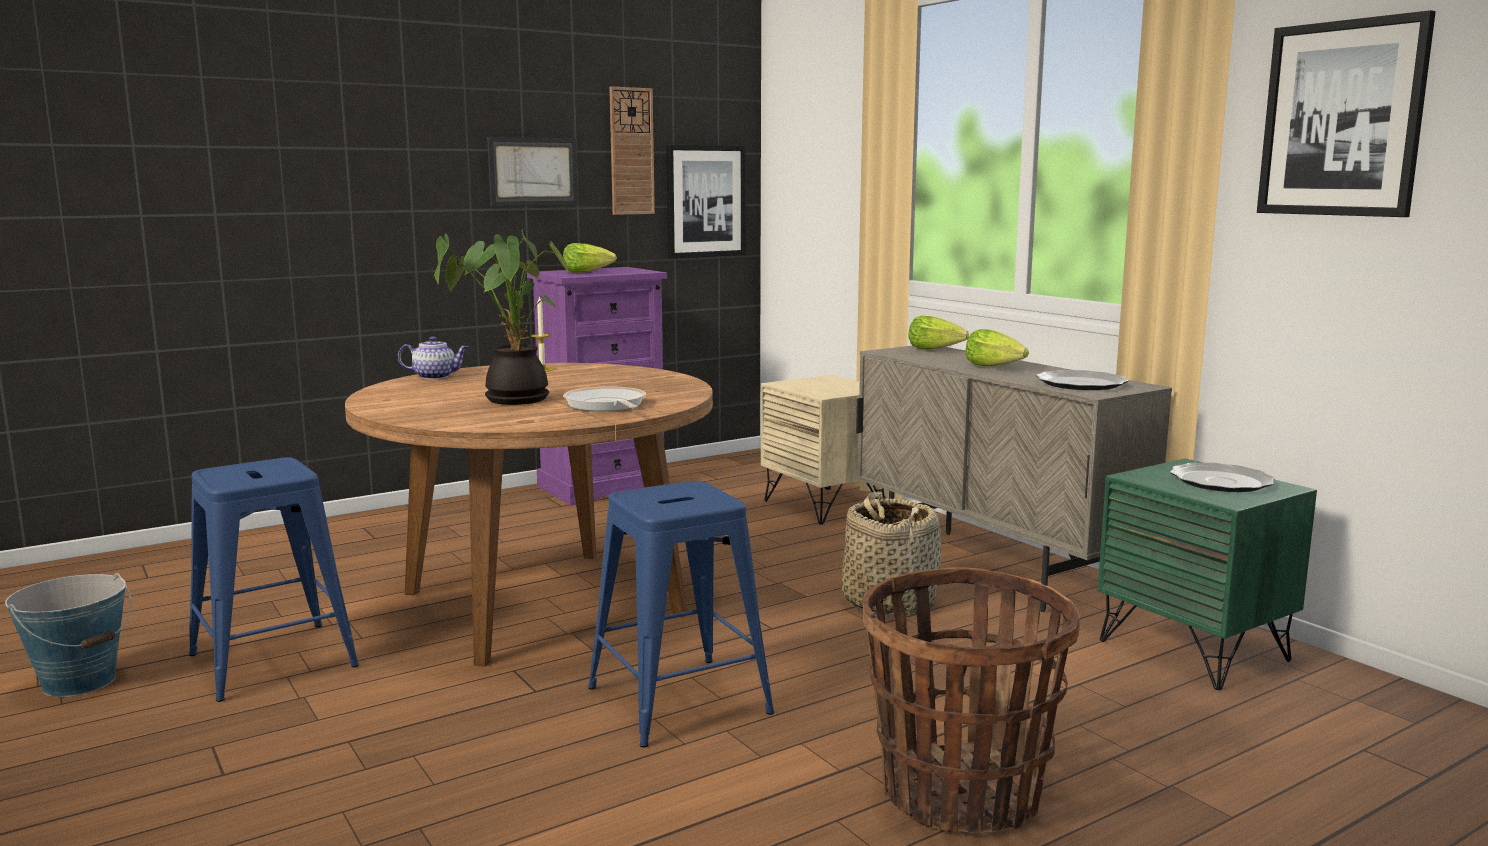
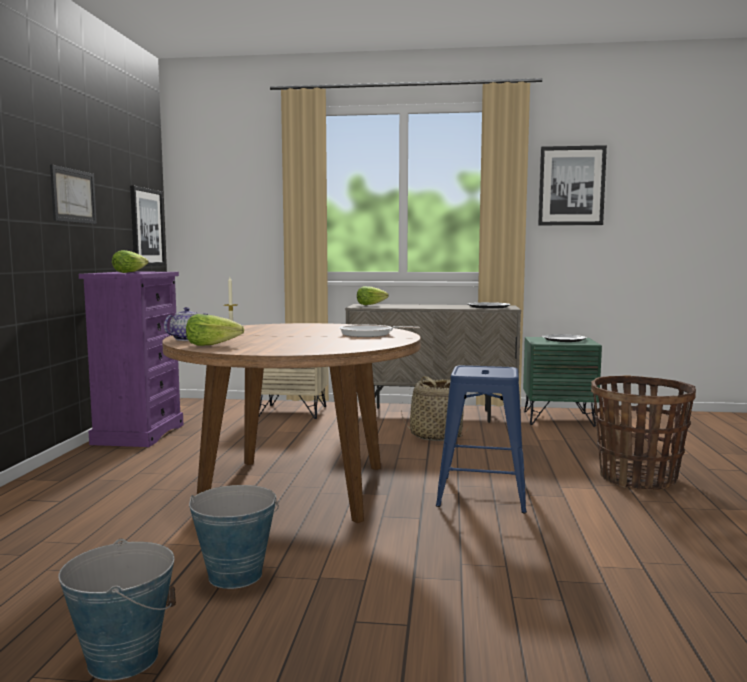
camera: 50 degrees left, 5 degrees down
(274, 660) = (235, 575): blue stool -> bucket
(511, 399) = (307, 339): potted plant -> none
(631, 151) = (116, 188): wall clock -> none
(994, 366) = (430, 306): lettuce -> lettuce (212, 345)

